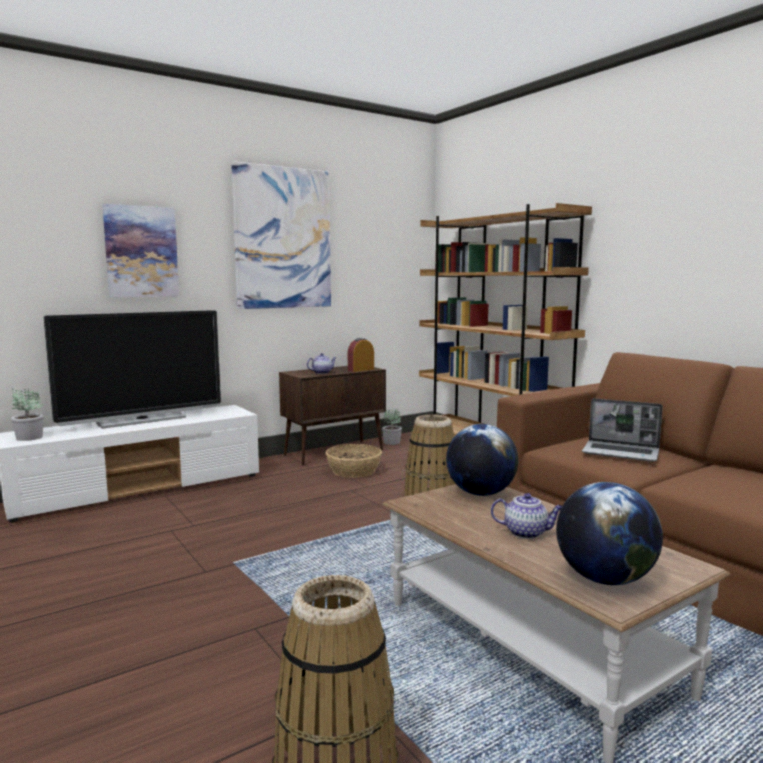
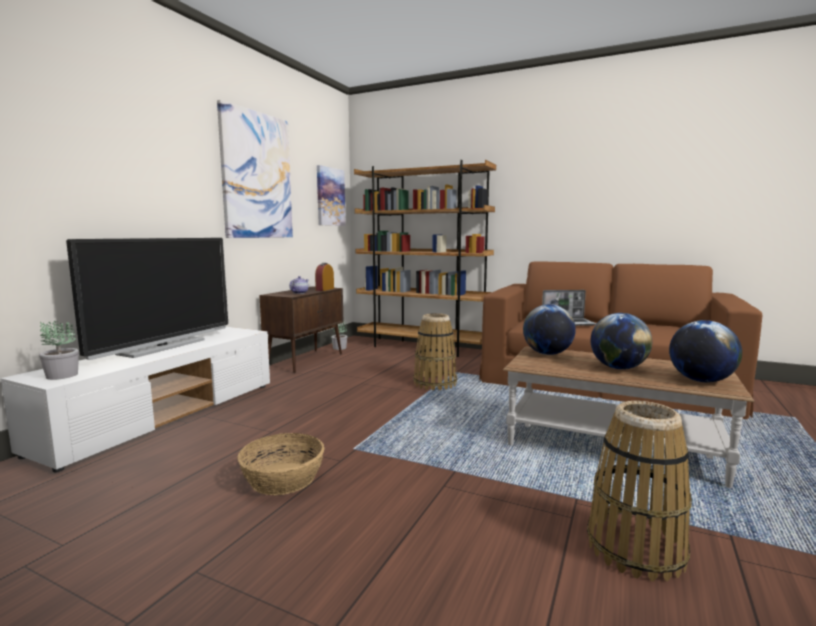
camera: 30 degrees left, 0 degrees up
(141, 252) = (145, 178): picture -> picture (330, 197)
(353, 471) = (342, 370): basket -> basket (283, 479)
(526, 533) = (618, 368): teapot -> globe

